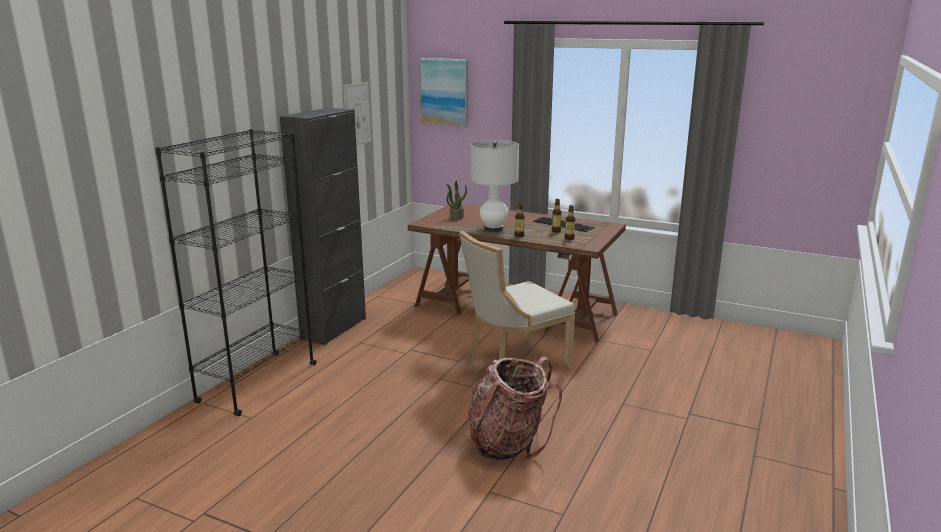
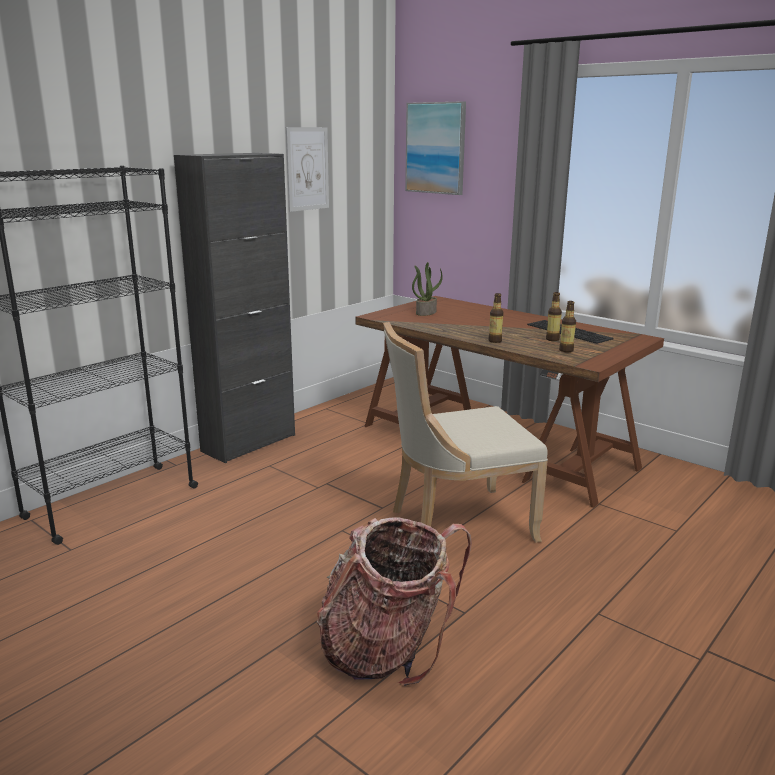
camera: 15 degrees right, 0 degrees up
(494, 229) = (465, 330): white table lamp -> none

